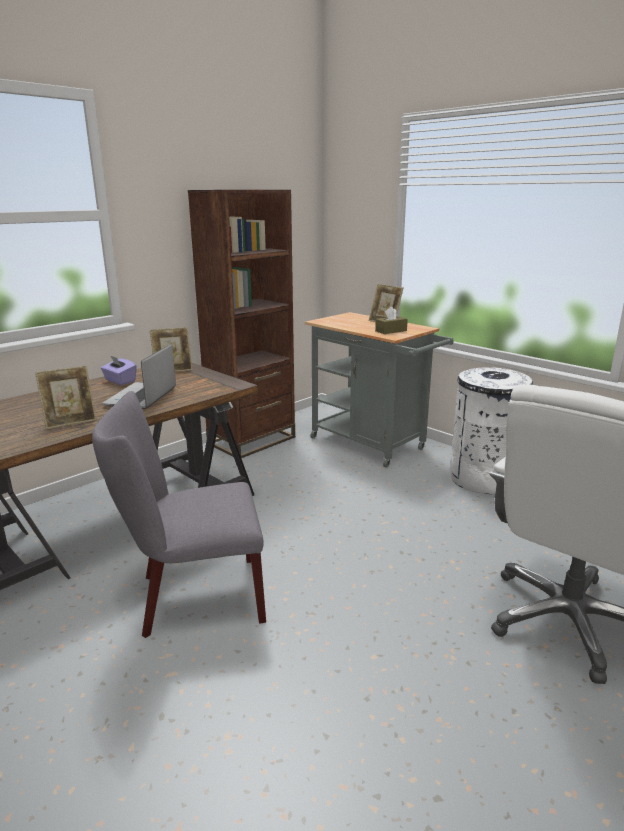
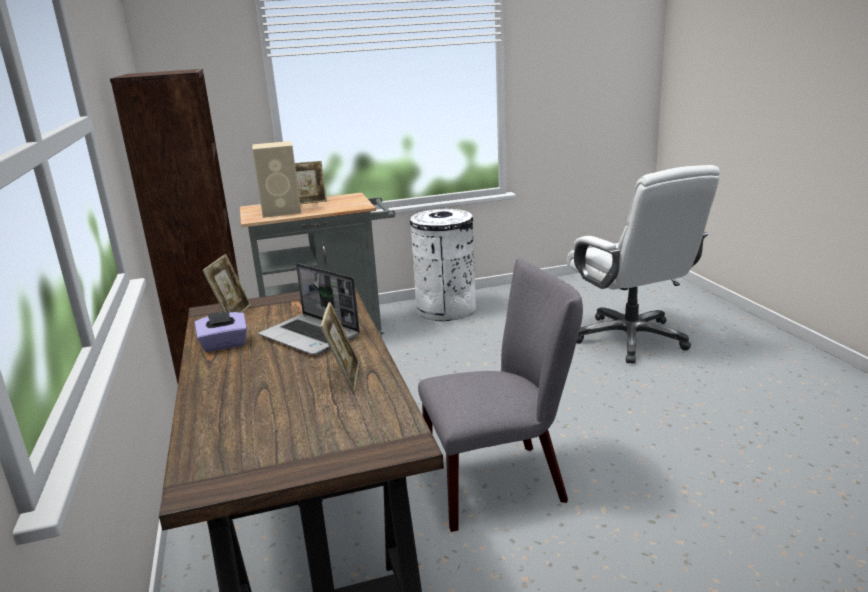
camera: 60 degrees left, 0 degrees up
(193, 598) = (503, 481): grey chair -> grey chair turned 120 degrees counterclockwise
(348, 322) = (282, 211): none -> beige speaker
(391, 331) = (343, 204): brown tissue box -> none

